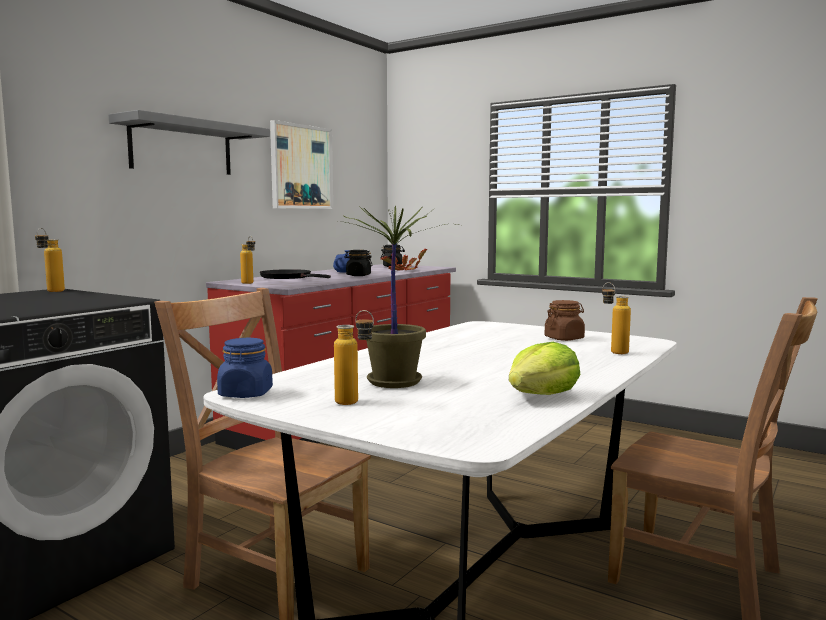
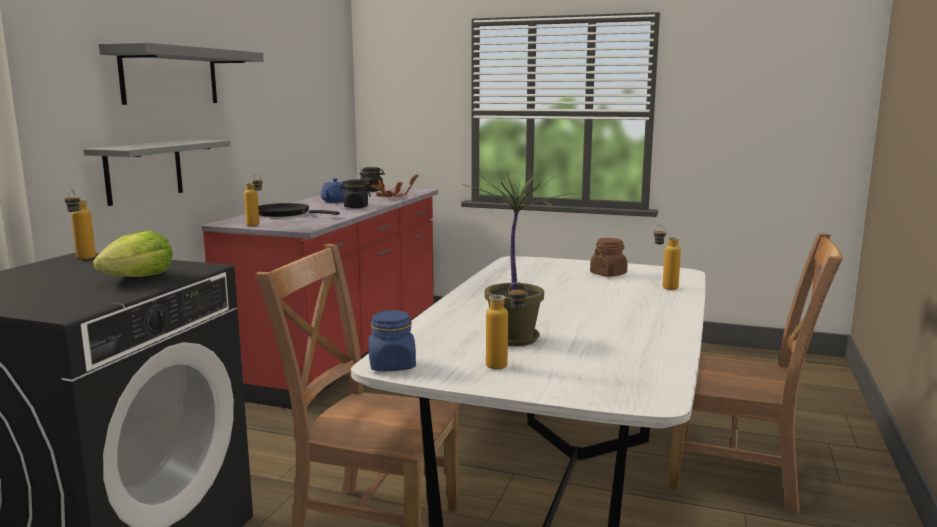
camera: 15 degrees left, 5 degrees up
(148, 228) = (144, 171): none -> grey shelf
(301, 167) = (279, 88): picture -> none
(542, 396) = (653, 343): lettuce -> lettuce (138, 278)

